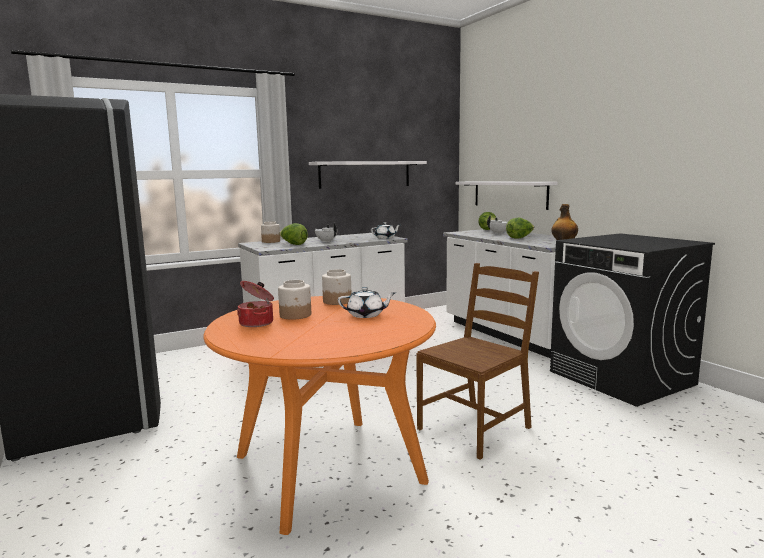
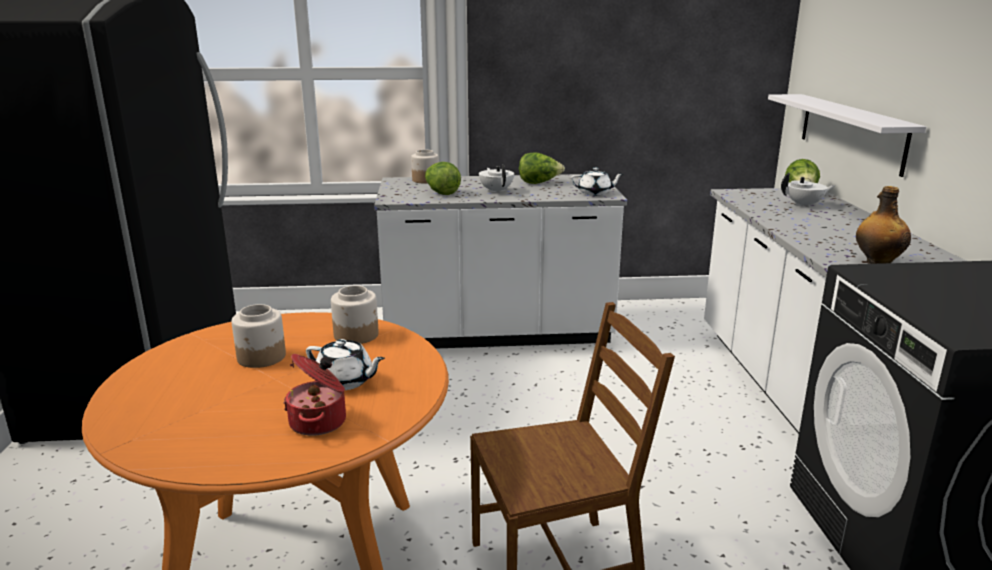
camera: 25 degrees right, 10 degrees up
(257, 323) = (196, 364): cooking pot -> cooking pot (320, 422)
(365, 174) = (602, 76): white shelf -> none
(519, 238) = (820, 228): lettuce -> lettuce (539, 183)

